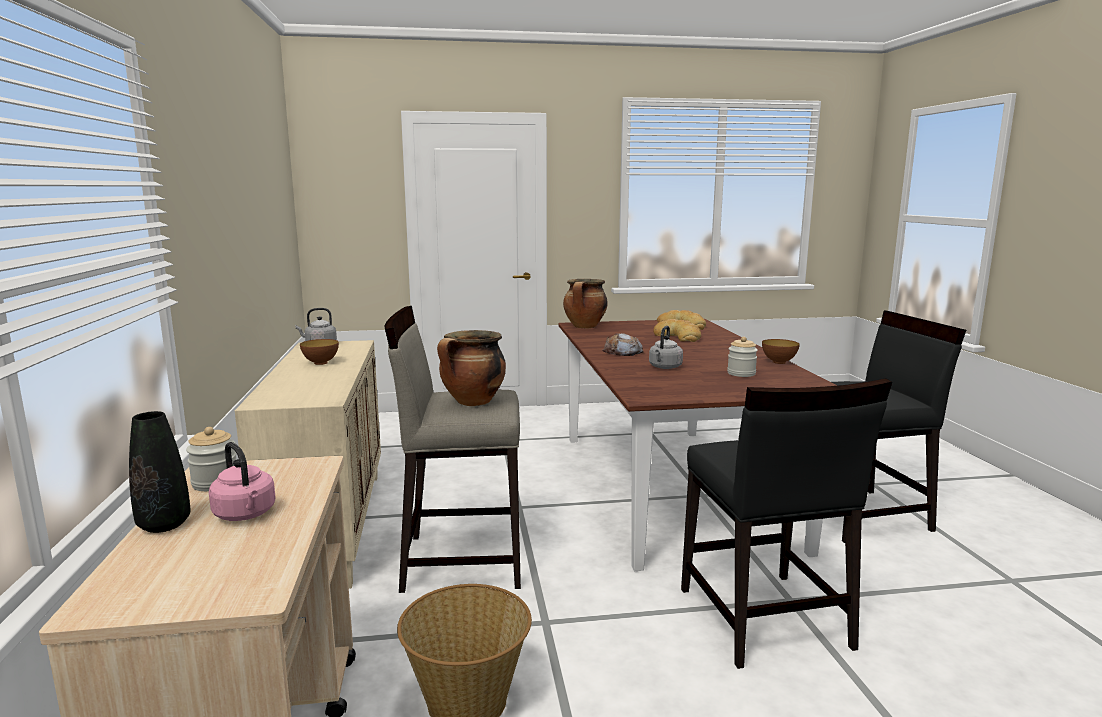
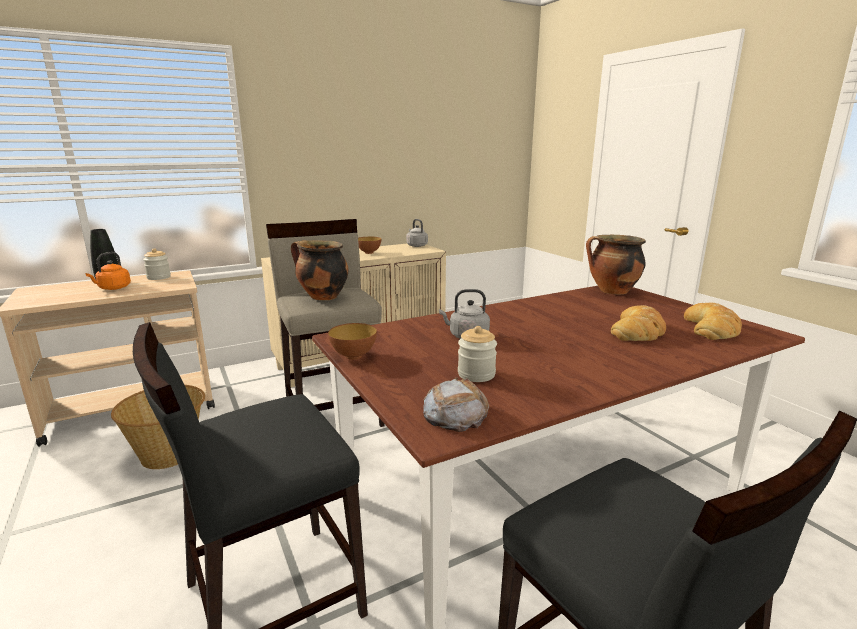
camera: 70 degrees right, 5 degrees up
(246, 514) = (113, 288): pink kettle -> orange kettle
(622, 352) = (516, 315): bread -> bread (455, 413)
(779, 362) = (572, 396): bowl -> bowl (353, 356)

